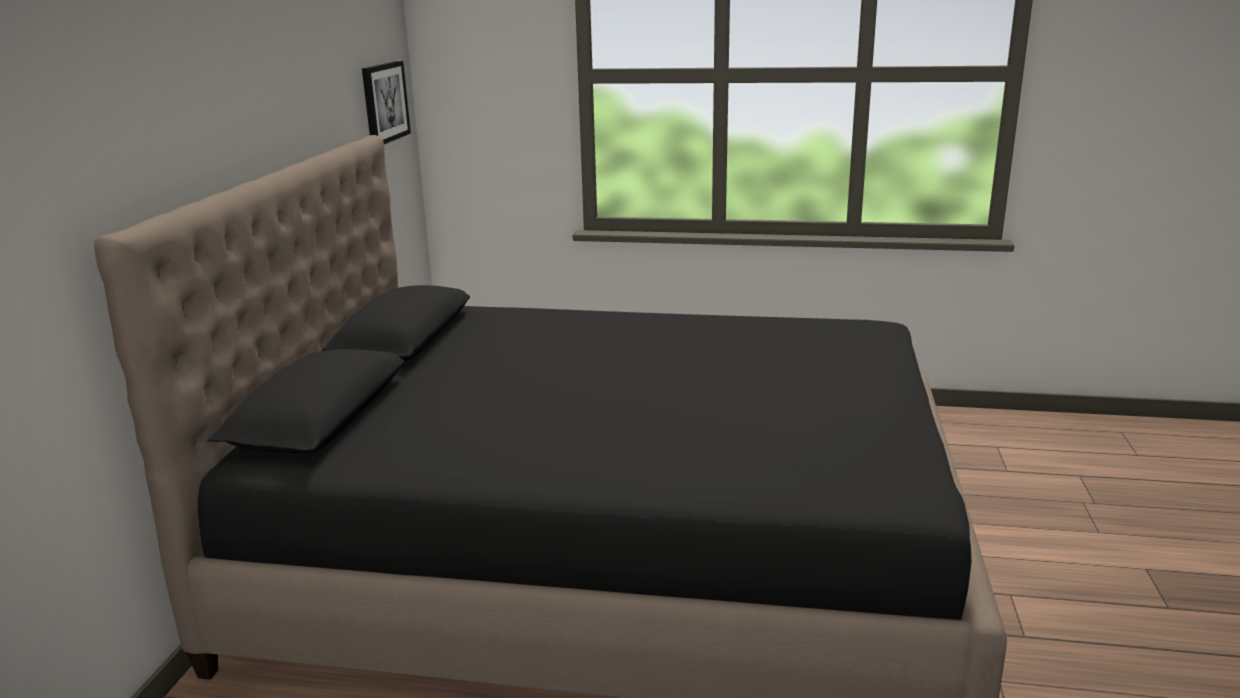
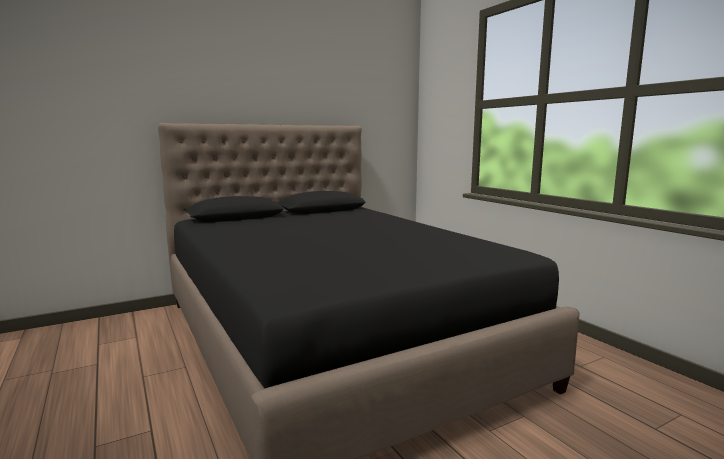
camera: 50 degrees right, 10 degrees down
(384, 102) = (386, 117): picture -> none

